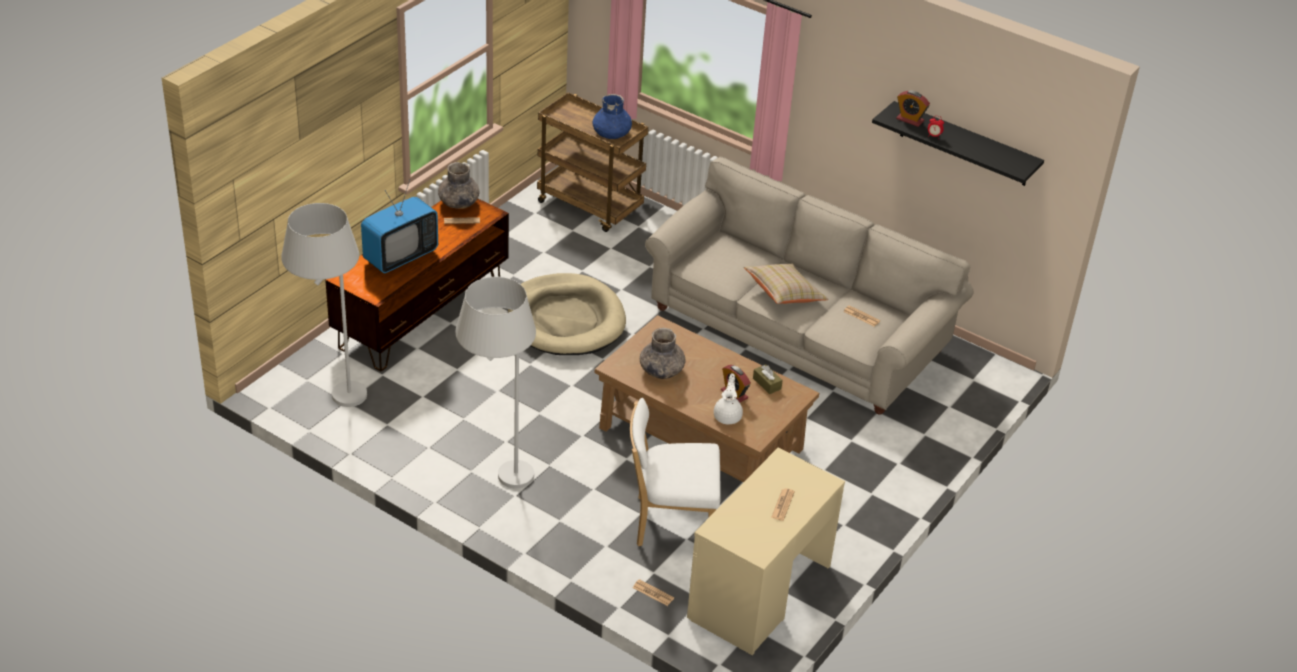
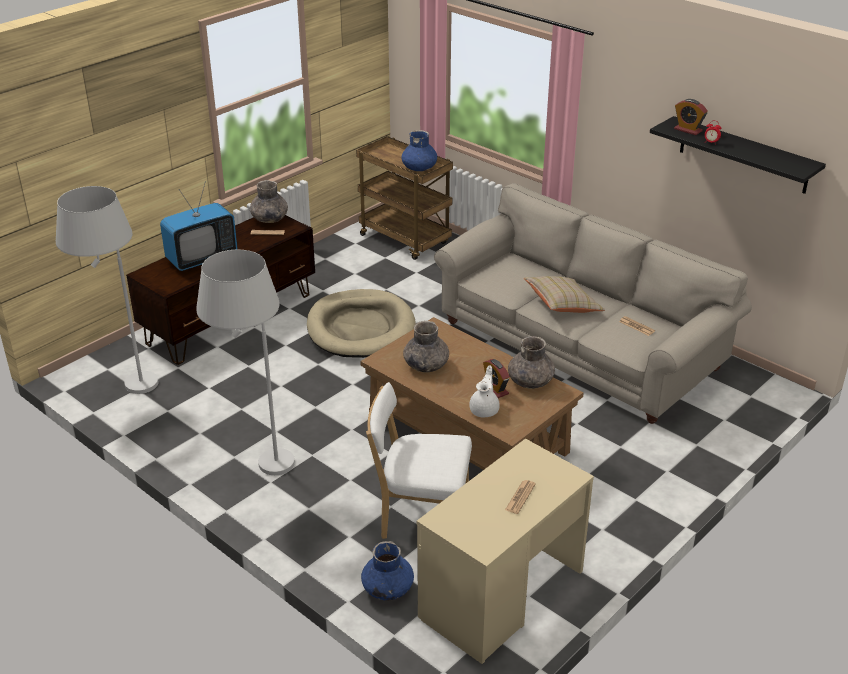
camera: 10 degrees right, 5 degrees down
(653, 593) = (387, 588): newspaper -> blue vase
(767, 384) = (530, 381): brown tissue box -> grey vase

